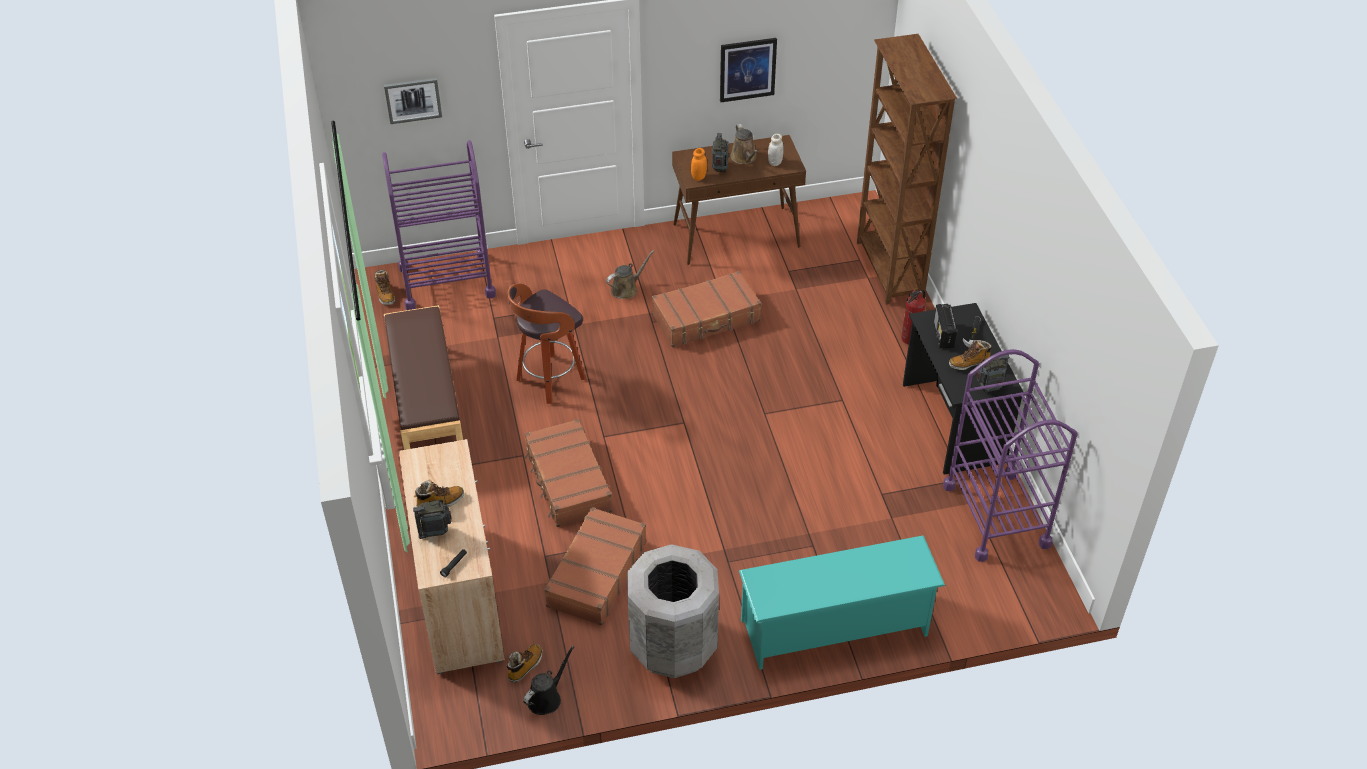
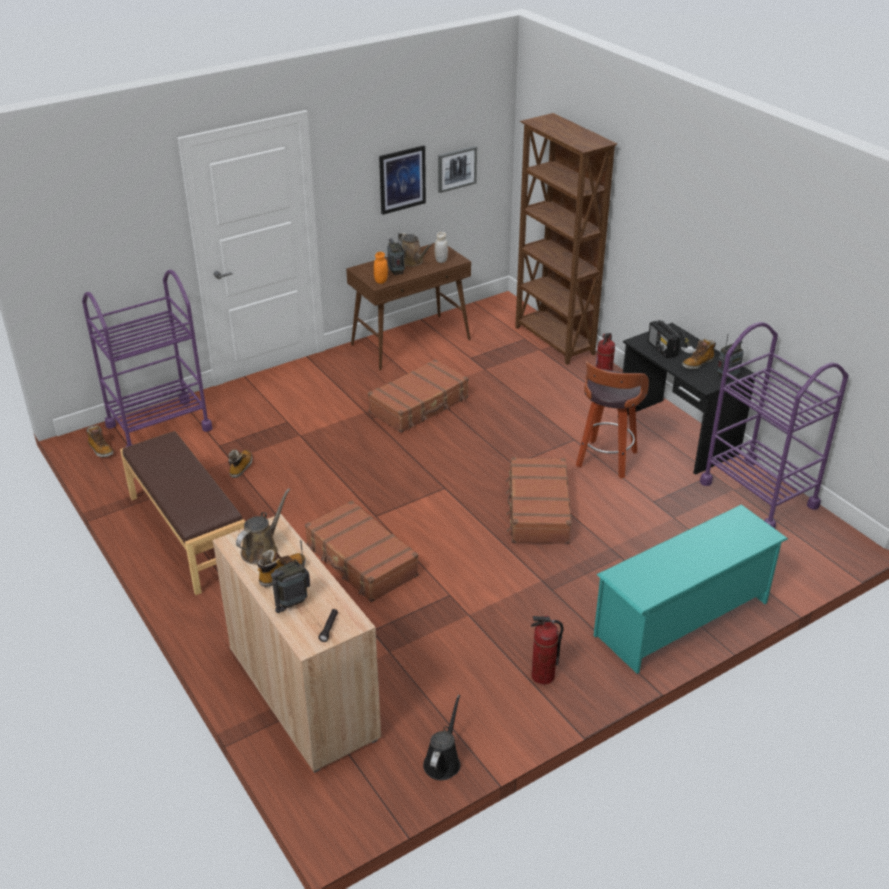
camera: 20 degrees left, 10 degrees down
(413, 100) = (105, 238): picture -> picture (456, 168)
(525, 666) = (405, 737): boot -> boot (241, 467)
(549, 380) = (299, 483): stool -> stool (606, 461)
(596, 574) = (431, 633): brown suitcase -> brown suitcase (537, 510)
(626, 289) = (334, 398): brown watering can -> brown watering can (262, 549)
(673, 646) = (542, 676): grey trash can -> fire extinguisher

